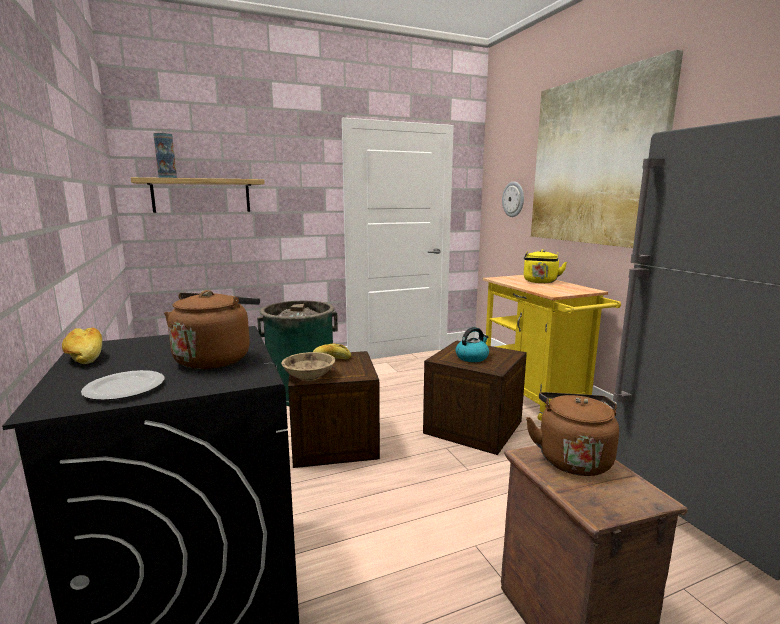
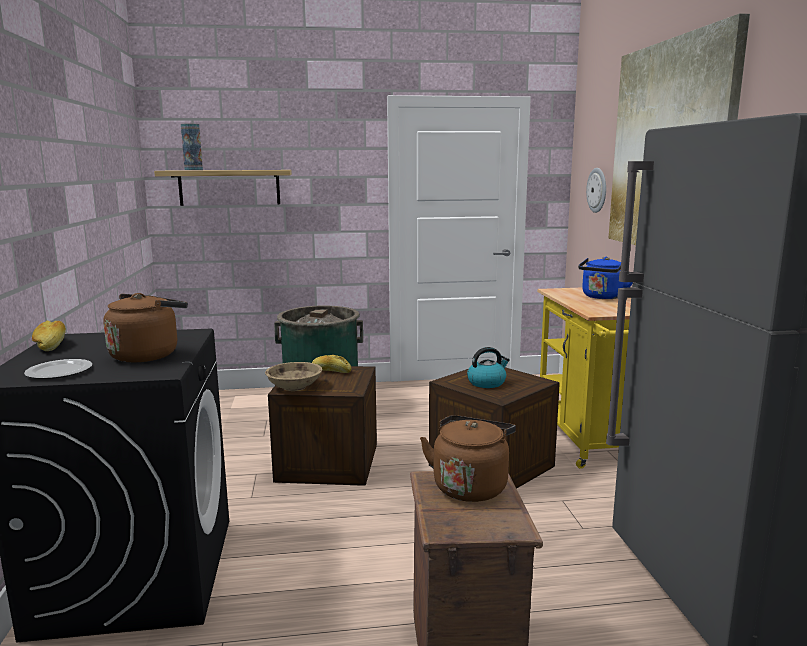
camera: 15 degrees right, 0 degrees up
(540, 282) = (602, 297): yellow kettle -> blue kettle

